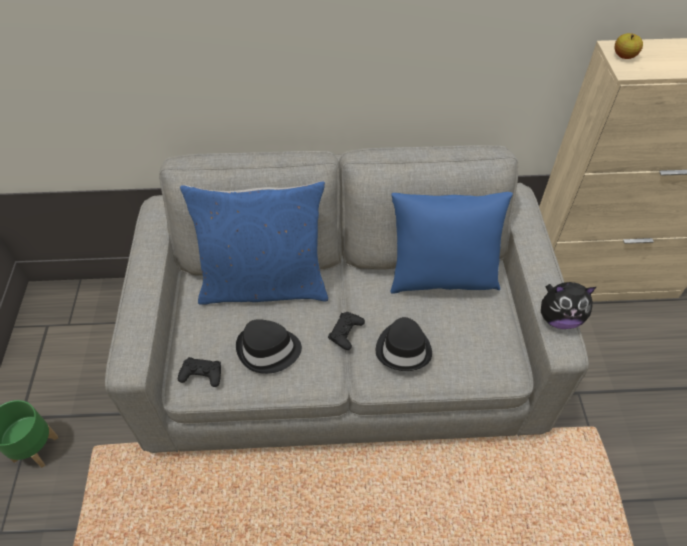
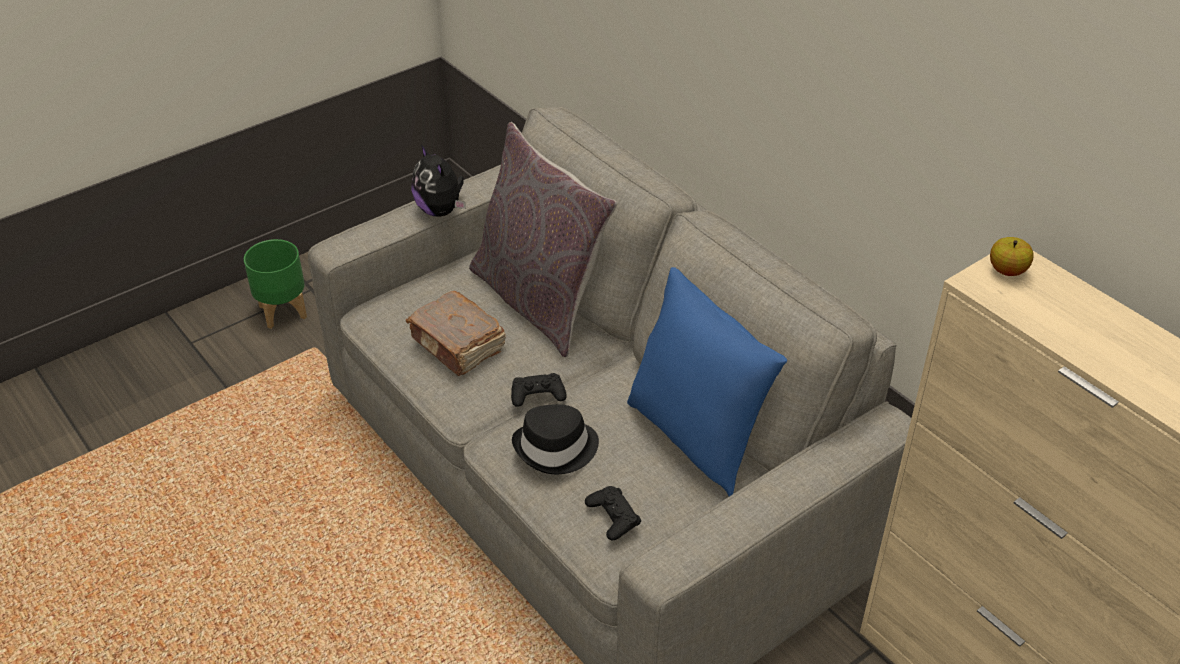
camera: 55 degrees right, 10 degrees down
(201, 374) = (390, 316): black game controller -> black game controller (613, 516)
(264, 285) = (539, 301): blue pillow -> grey pillow
(268, 350) = (458, 345): black hat -> brown book
(558, 318) = (702, 543): plush toy -> plush toy (441, 210)

